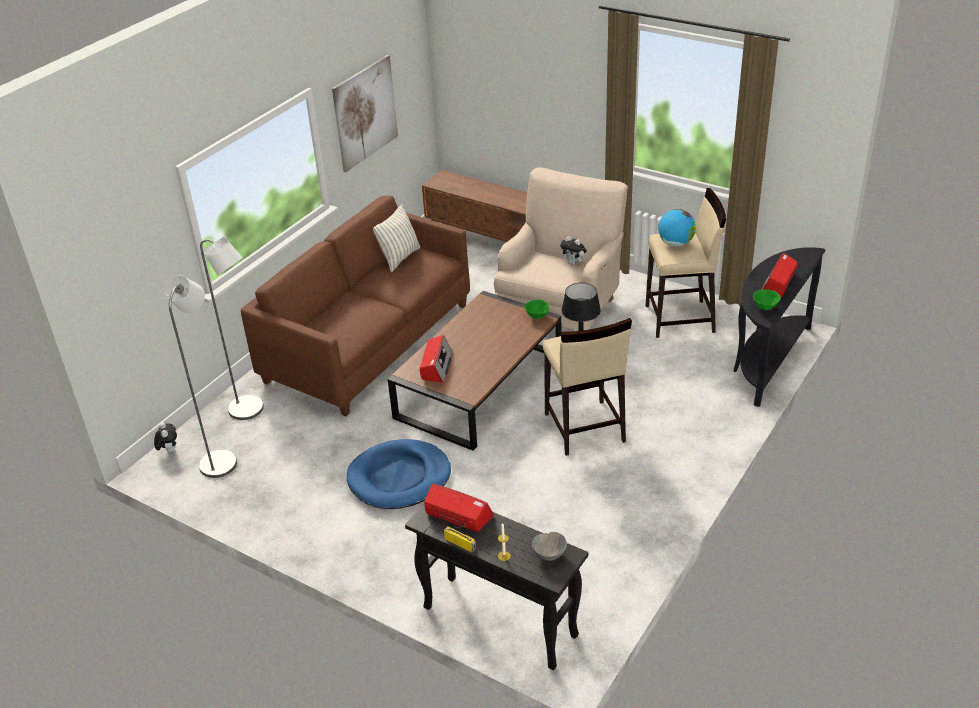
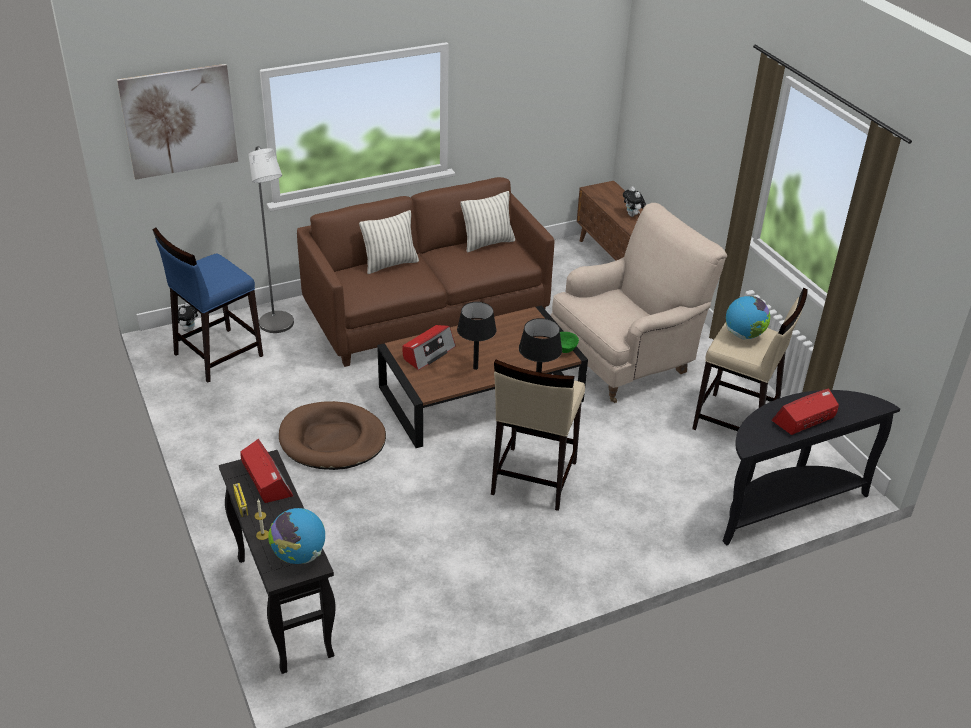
camera: 30 degrees right, 0 degrees up
(221, 459) = (217, 355): grey floor lamp -> blue stool
(338, 308) = (390, 264): none -> pillow
(365, 113) = (518, 89): picture -> picture (179, 121)
(399, 478) = (332, 440): blue dog bed -> brown dog bed
(485, 360) = (475, 368): none -> black table lamp
(549, 555) = (299, 555): grey bowl -> globe
(574, 263) = (640, 314): plush toy -> plush toy (633, 215)
(765, 307) = (762, 437): green bowl -> none

